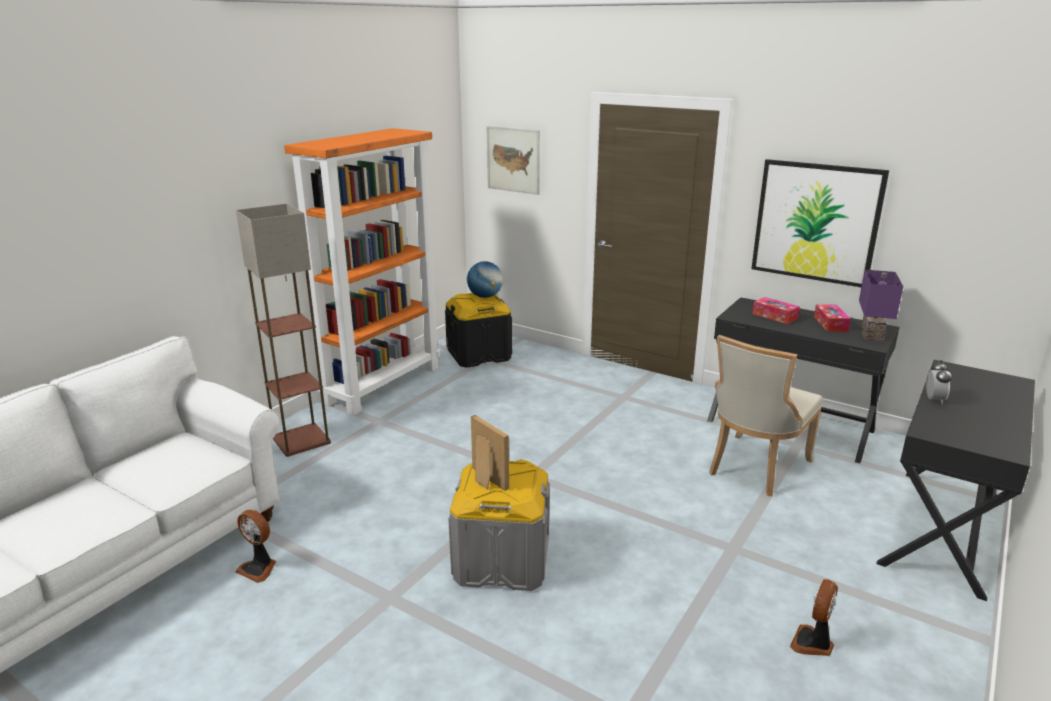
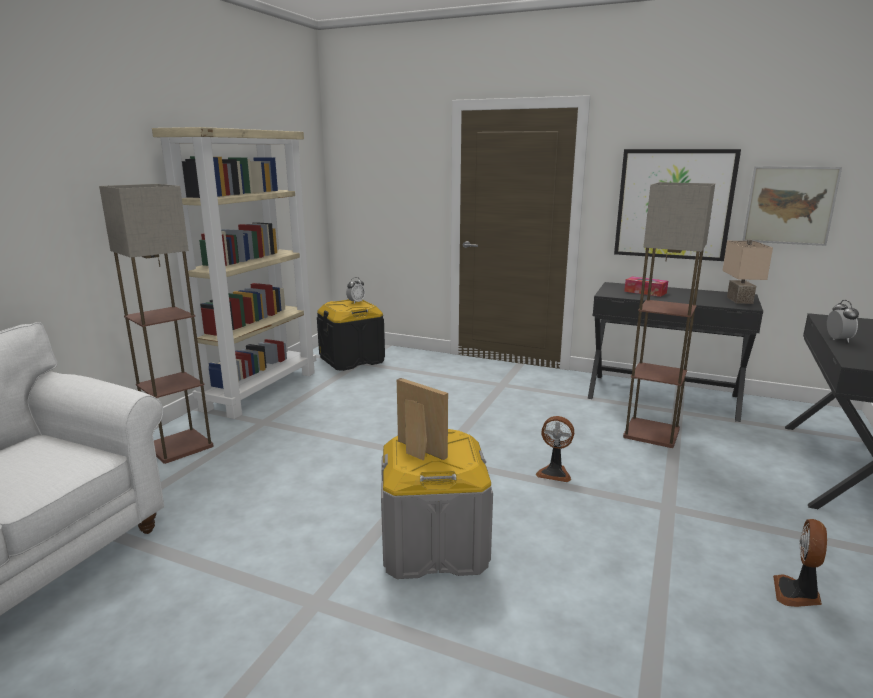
camera: 10 degrees left, 5 degrees down
(259, 568) = (143, 587): fan -> fan (554, 473)
(383, 384) = (261, 390): orange bookcase -> beige bookcase
(485, 296) = (356, 302): globe -> alarm clock
(513, 160) = (376, 172): picture -> picture (789, 205)
(755, 468) = (650, 433): beige chair -> floor lamp
(830, 324) = (697, 295): tissue box -> none
(873, 335) = (741, 300): purple table lamp -> beige table lamp

